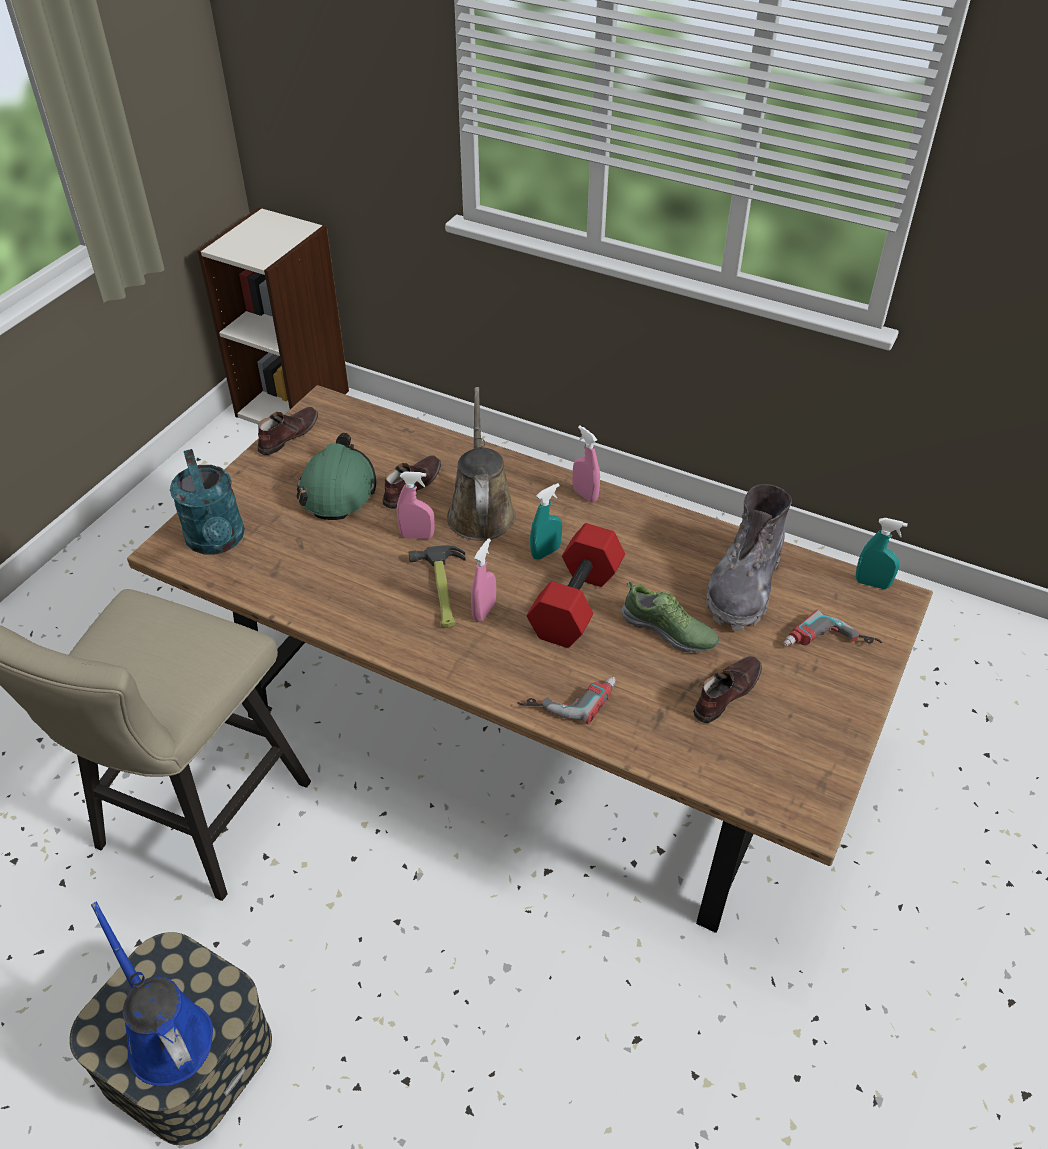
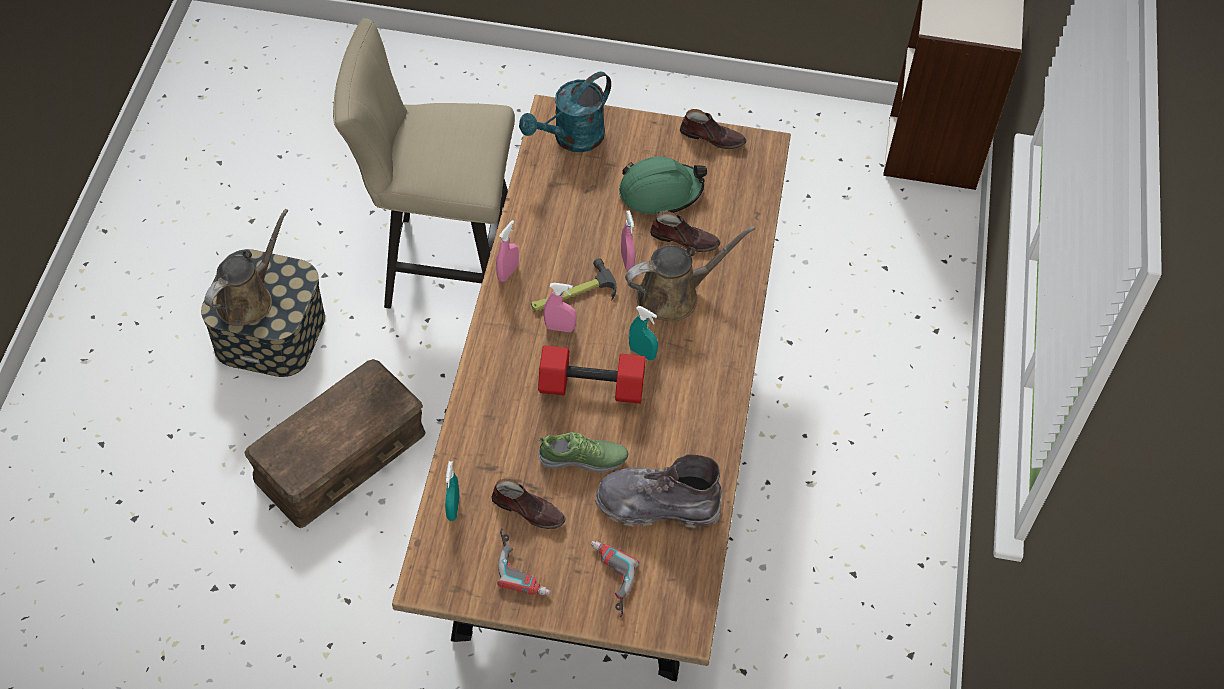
camera: 70 degrees right, 10 degrees up
(166, 1034) = (248, 299): blue watering can -> brown watering can
(420, 1004) = (339, 454): none -> brown storage box
(568, 696) = (491, 404): power drill -> power drill (524, 565)
(585, 495) = (726, 365): pink spray bottle -> pink spray bottle (508, 273)
(669, 631) = (583, 458): shoe -> shoe turned 105 degrees counterclockwise
(872, 583) = (698, 608): turquoise spray bottle -> turquoise spray bottle (453, 508)

